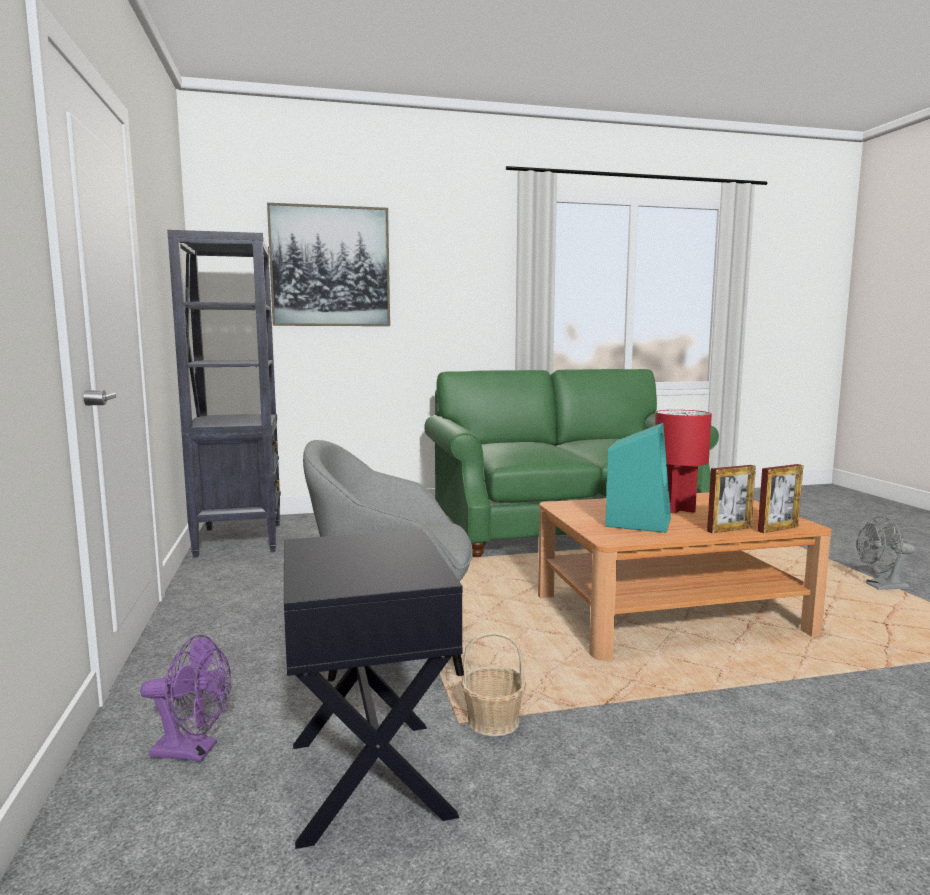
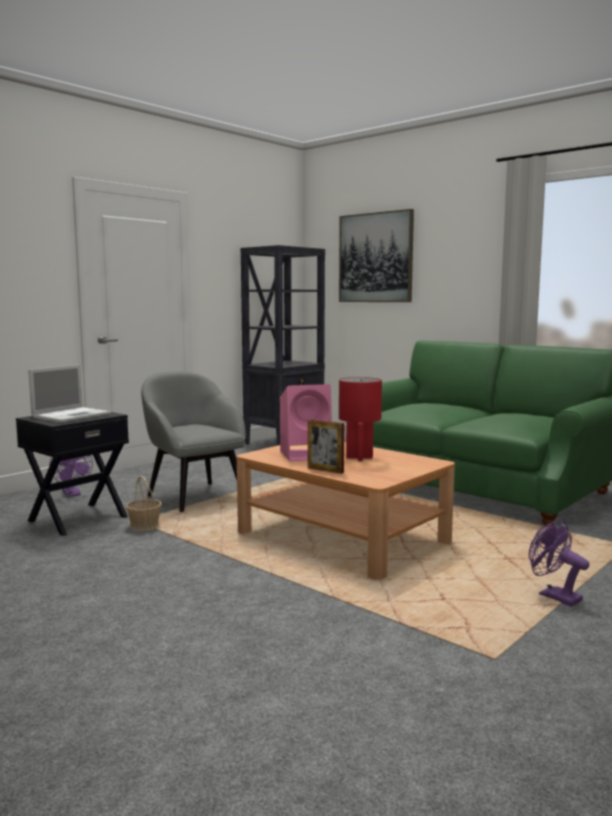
camera: 55 degrees right, 0 degrees up
(359, 558) = (72, 415): none -> laptop
(638, 521) = (307, 454): turquoise speaker -> pink speaker
(778, 529) = (351, 478): picture frame -> none
(881, 587) = (553, 596): grey fan -> purple fan

